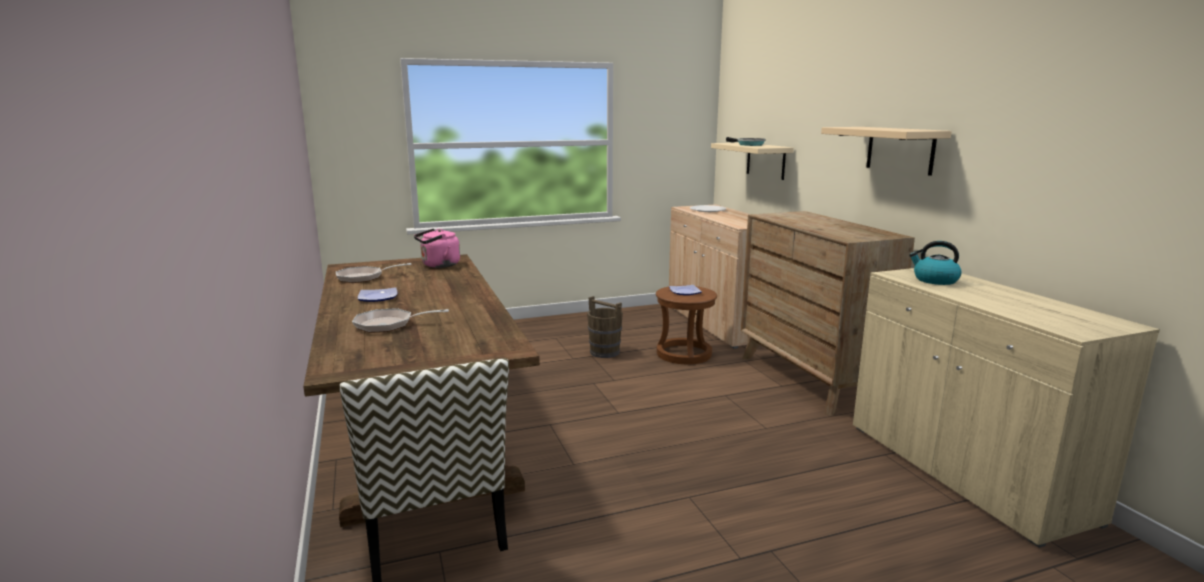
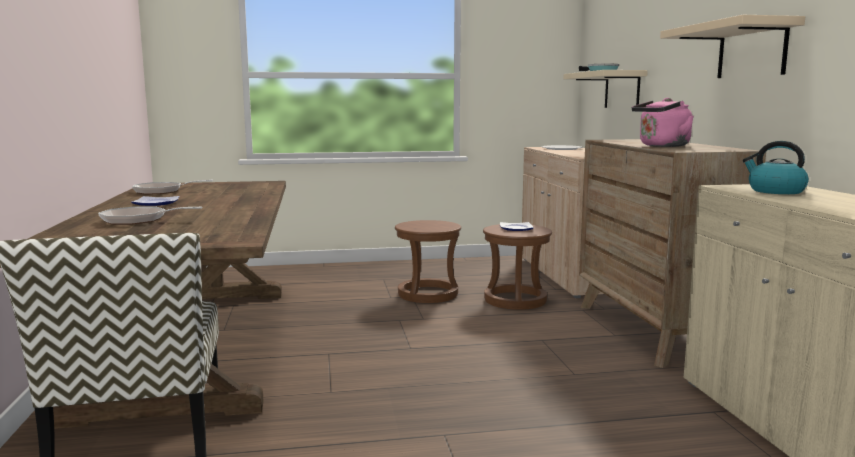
camera: 10 degrees right, 5 degrees down
(438, 265) = (246, 186): pink kettle -> pink kettle (662, 146)
(604, 352) = (427, 294): brown bucket -> brown stool

